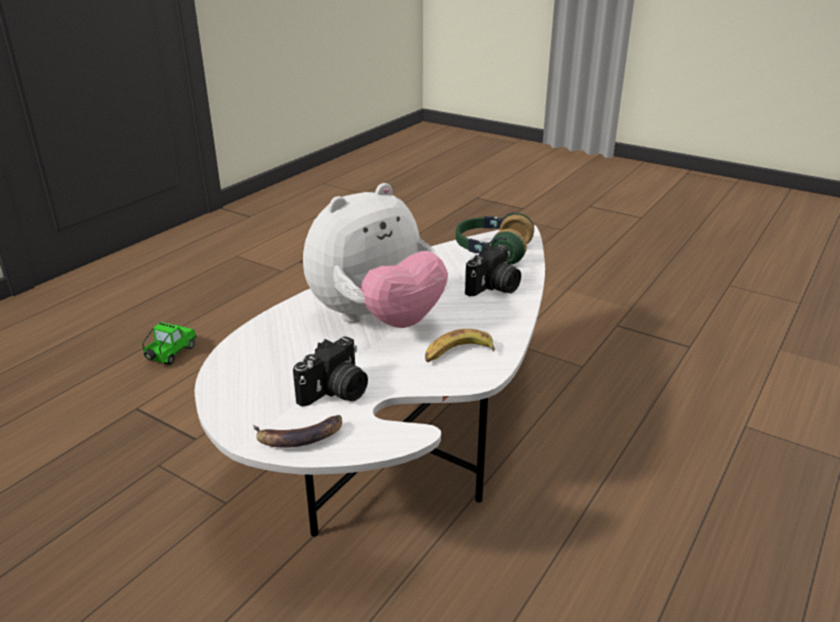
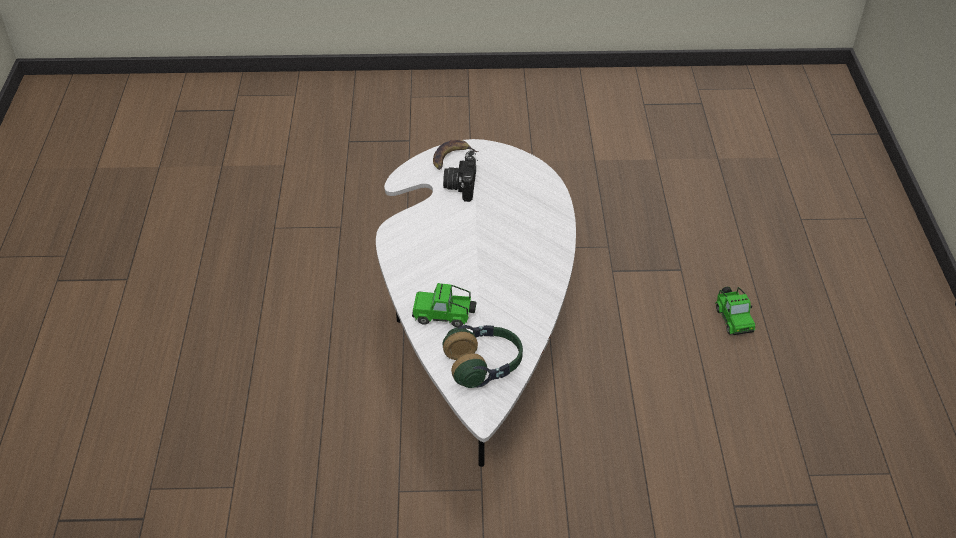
camera: 145 degrees right, 15 degrees up
(376, 320) = (495, 244): plush toy -> none
(457, 354) = (419, 241): banana -> none
(494, 288) = (445, 316): camera -> toy car

